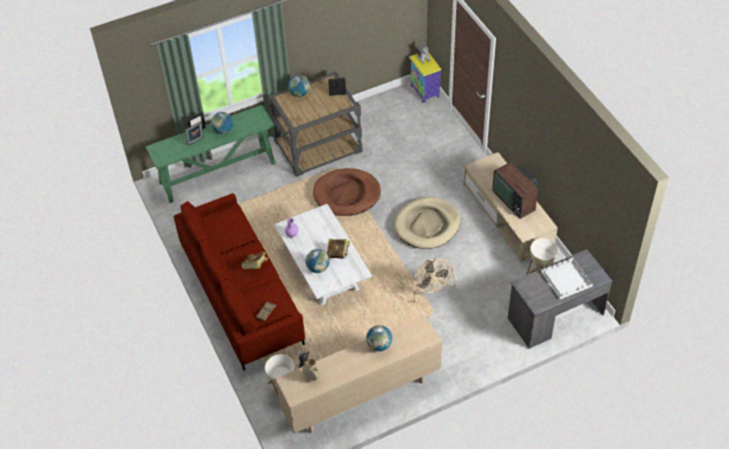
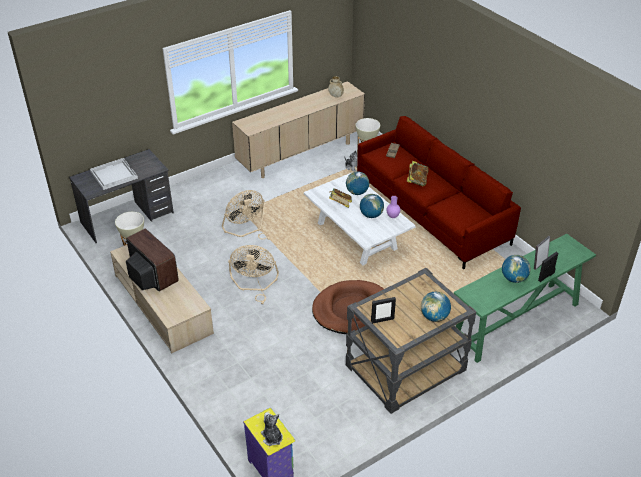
camera: 170 degrees right, 10 degrees down
(379, 345) = (284, 116): globe -> globe (371, 215)
(427, 225) = (254, 285): beige dog bed -> beige fan

